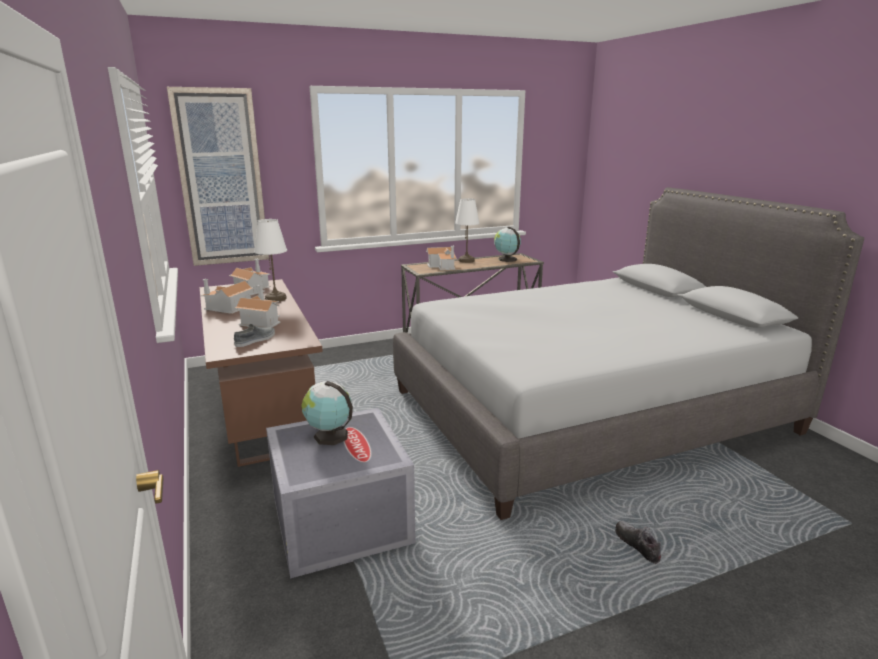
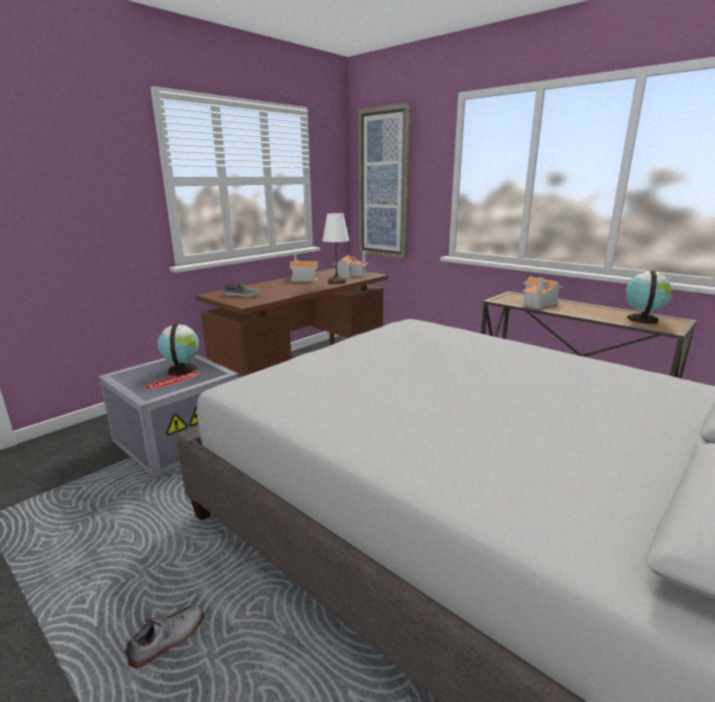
camera: 65 degrees right, 0 degrees up
(261, 321) = (281, 289): toy house -> none
(466, 260) = (584, 306): white table lamp -> none

